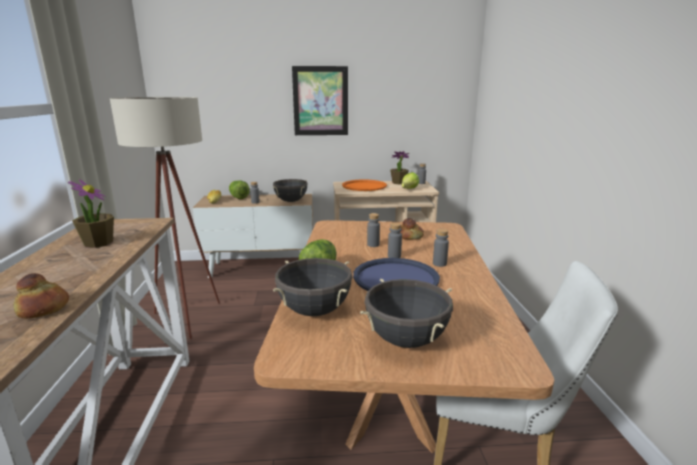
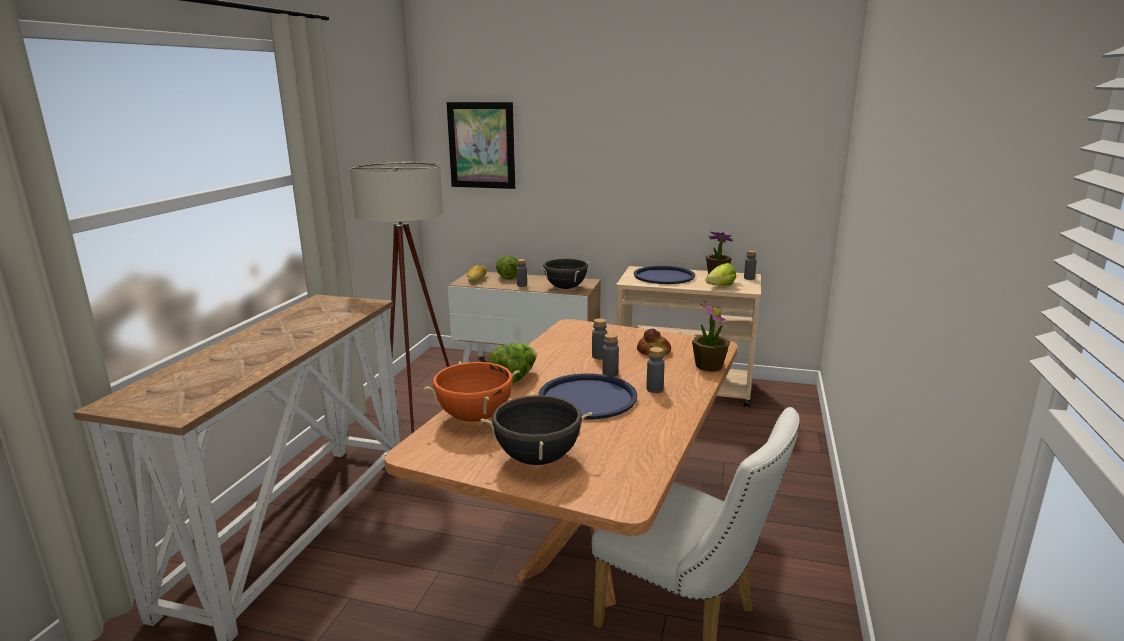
camera: 20 degrees right, 0 degrees up
(44, 308) = (239, 375): bread -> none
(98, 243) = (309, 321): potted plant -> potted plant (709, 366)
(314, 311) = (475, 417): black cooking pot -> orange cooking pot
(320, 101) = (618, 159): picture -> picture (481, 145)
(364, 186) = (664, 276): orange tray -> blue tray

